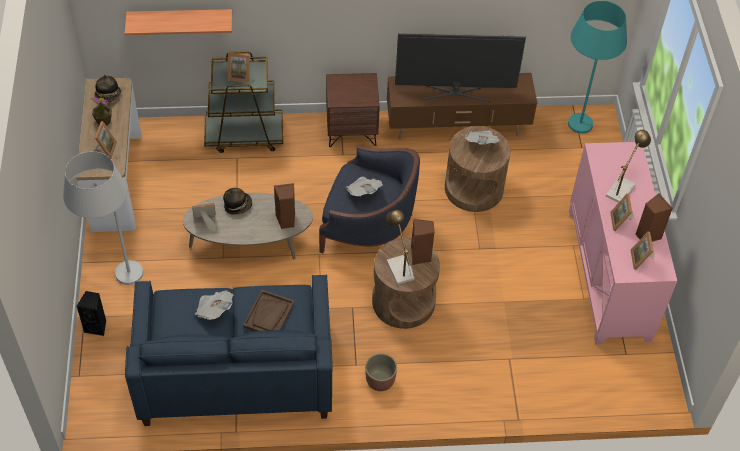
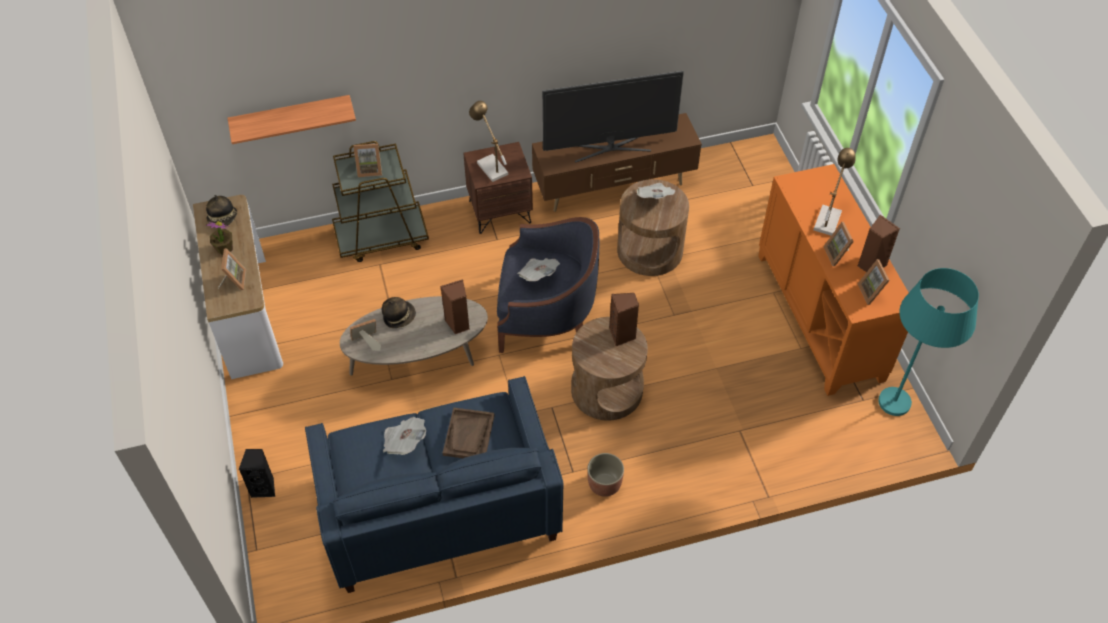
camera: 10 degrees left, 0 degrees up
(117, 283) = (276, 432): white floor lamp -> none
(398, 267) = (600, 352): table lamp -> table lamp (489, 166)
(575, 133) = (742, 171): turquoise floor lamp -> turquoise floor lamp (893, 417)
(609, 274) = (820, 316): pink cabinet -> orange cabinet

